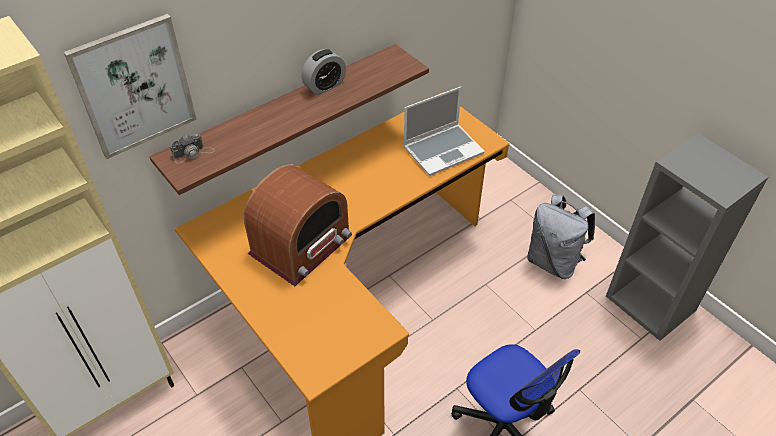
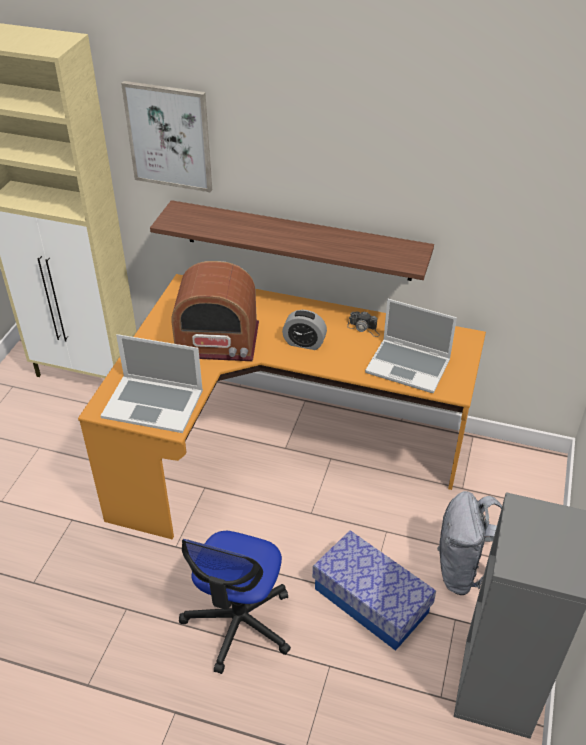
camera: 55 degrees right, 5 degrees down
(193, 153) = (191, 215): camera -> camera (364, 328)
(324, 86) = (332, 235): alarm clock -> alarm clock (304, 343)
(342, 330) = (153, 403): none -> laptop
(540, 330) = (371, 600): none -> storage box

